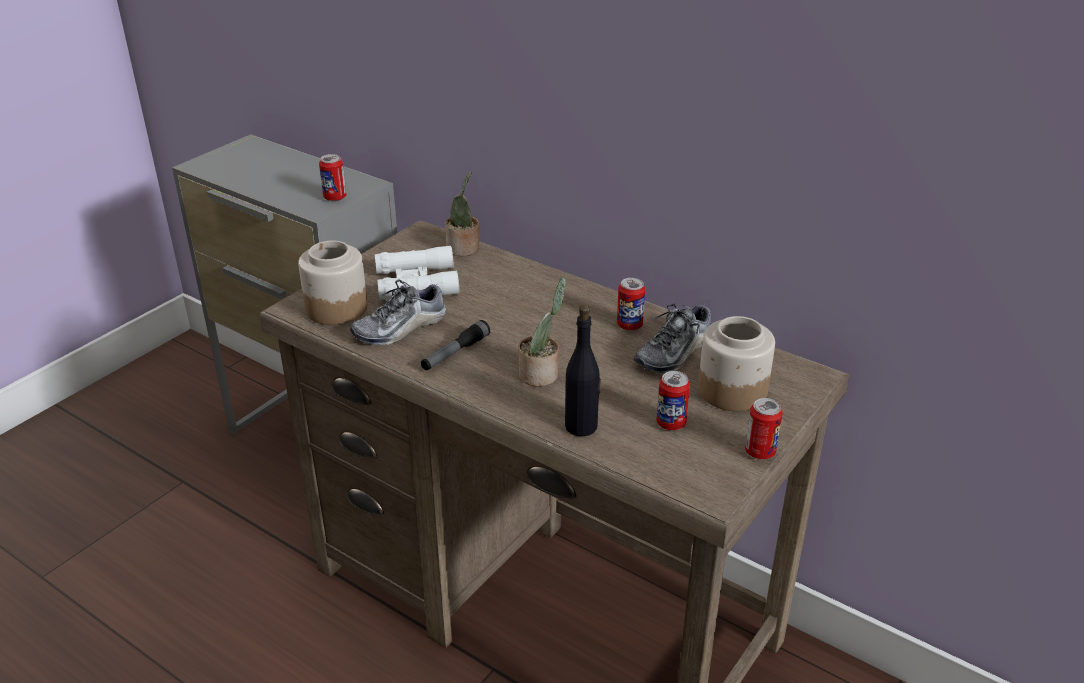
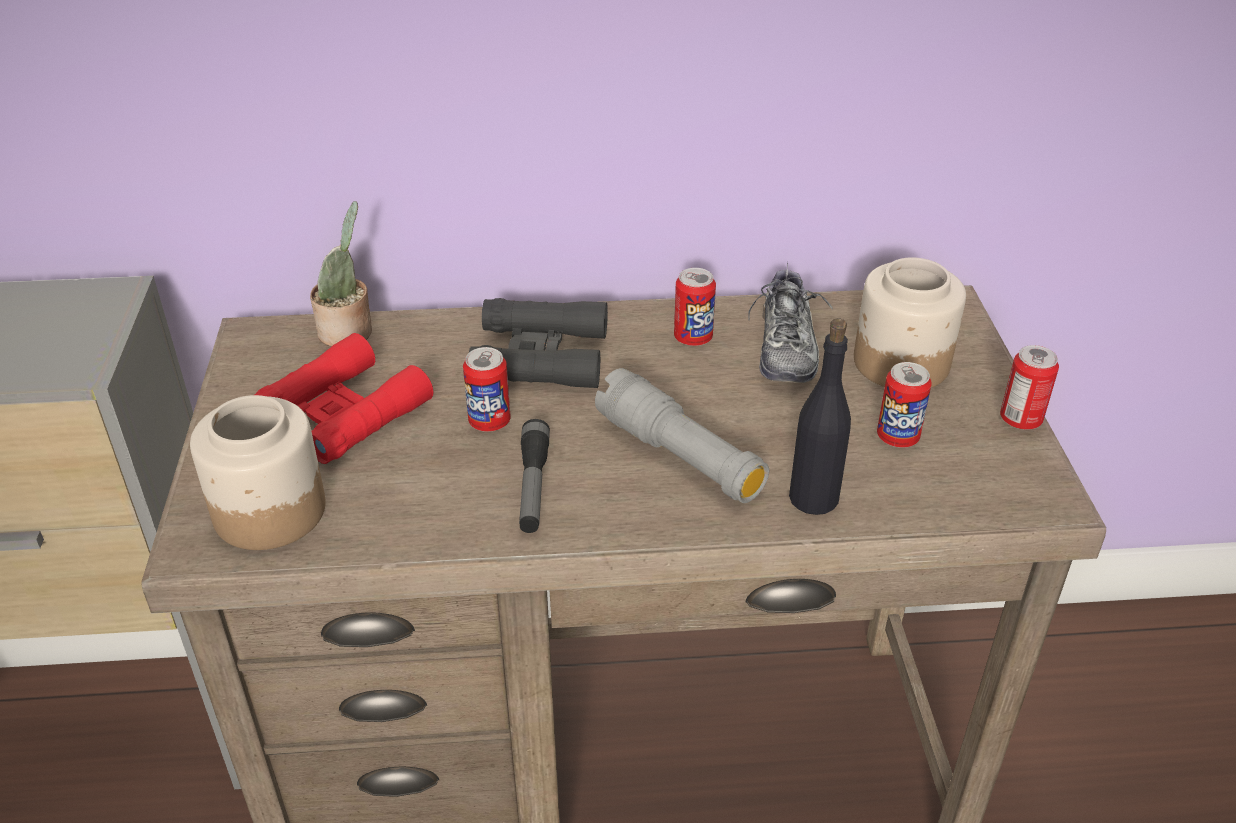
camera: 40 degrees left, 5 degrees up
(335, 198) = (85, 335): can -> can (489, 422)
(400, 328) = (408, 491): shoe -> none
(417, 283) = (343, 412): white binoculars -> red binoculars
(538, 299) = (540, 356): none -> black binoculars
(541, 374) = (679, 456): potted plant -> grey flashlight

